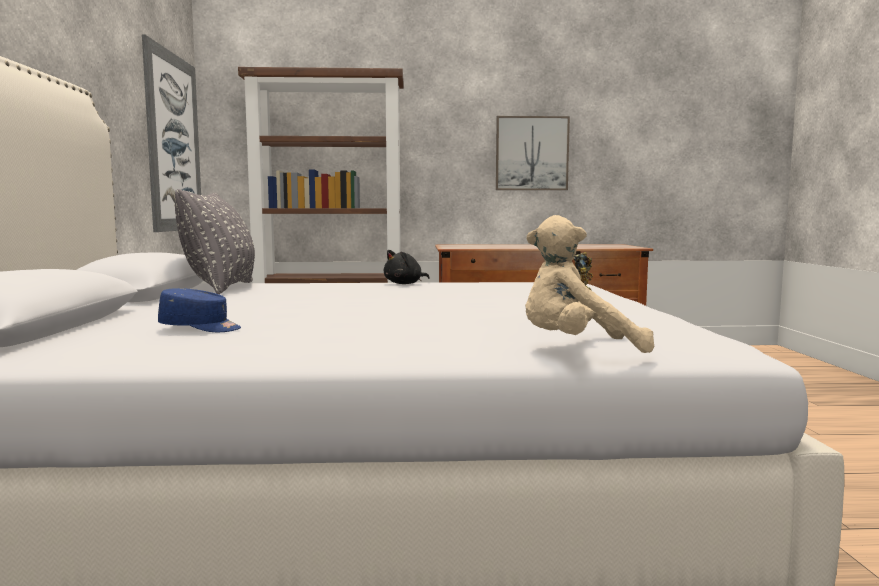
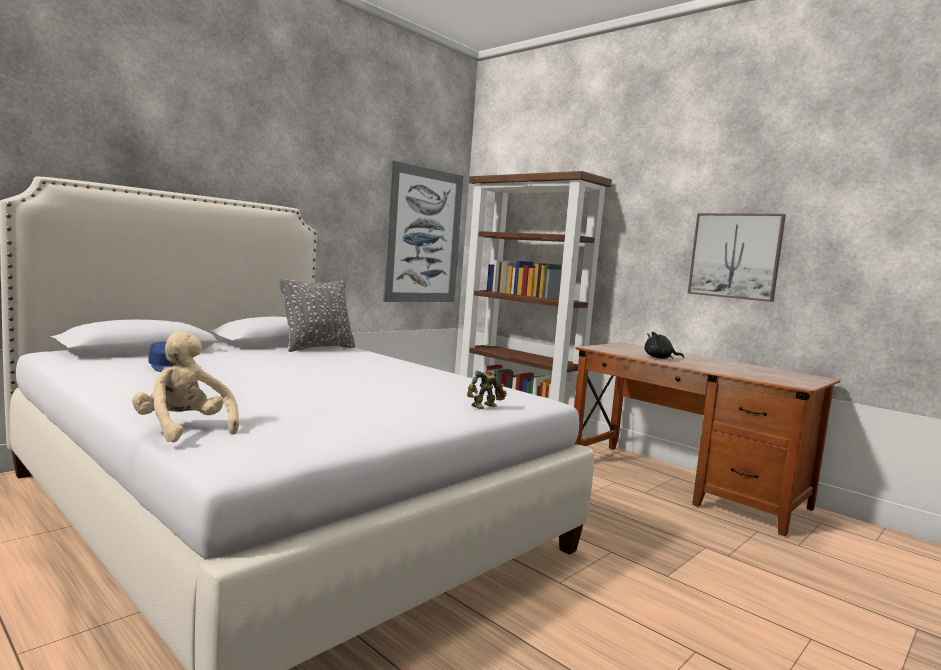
camera: 45 degrees right, 0 degrees up
(405, 284) = (421, 370): black plush toy -> black plush toy (660, 358)

